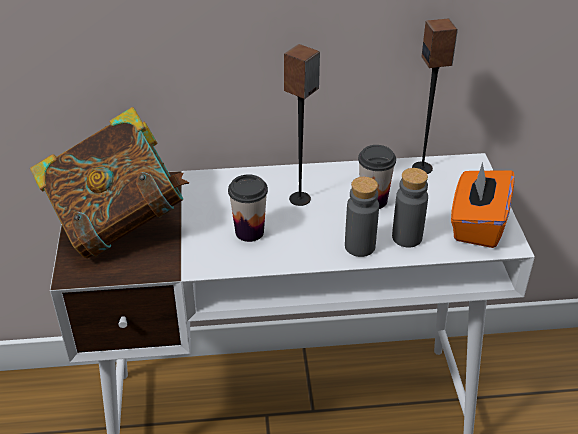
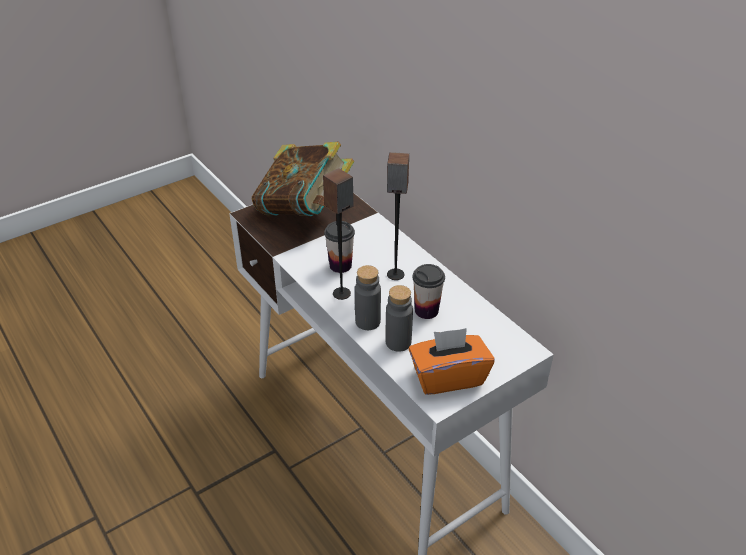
camera: 60 degrees right, 0 degrees up
(422, 168) = (493, 323): speaker -> speaker (342, 294)

